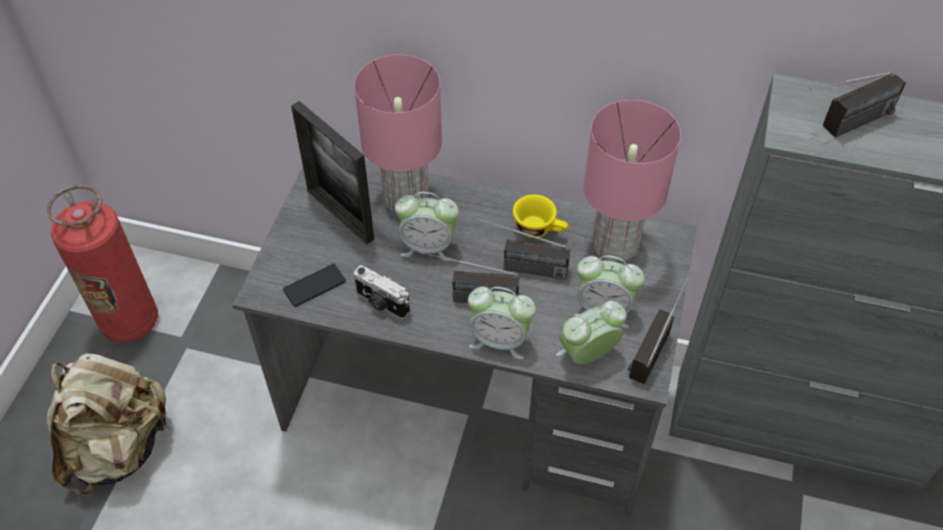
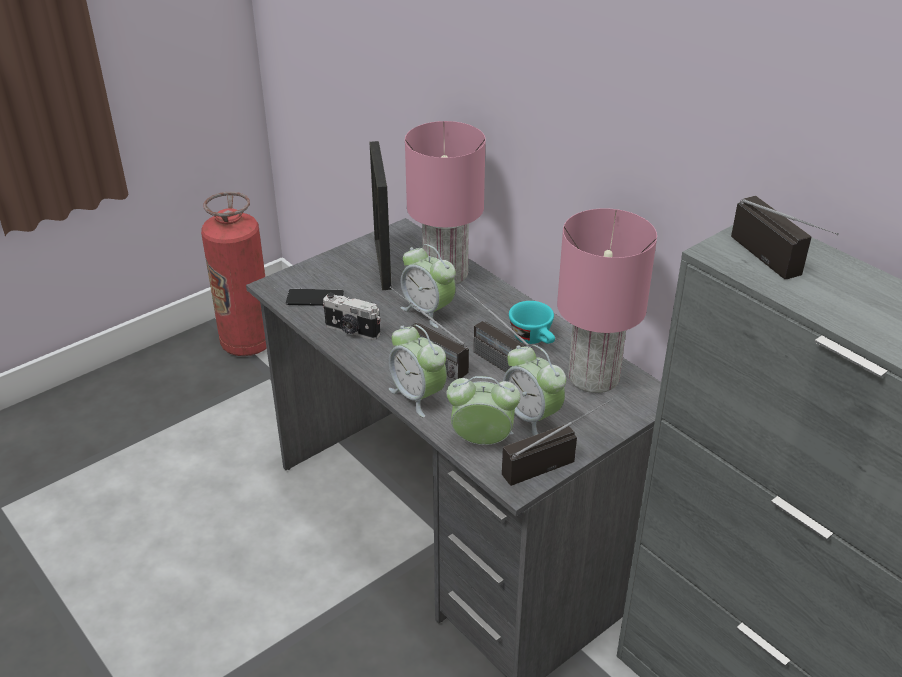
camera: 35 degrees right, 15 degrees down
(119, 447) = (164, 419): beige backpack -> none
(381, 303) = (351, 331): camera -> camera turned 45 degrees counterclockwise
(539, 229) = (534, 339): yellow cup -> turquoise cup
(843, 127) = (782, 267): radio -> radio turned 120 degrees counterclockwise

